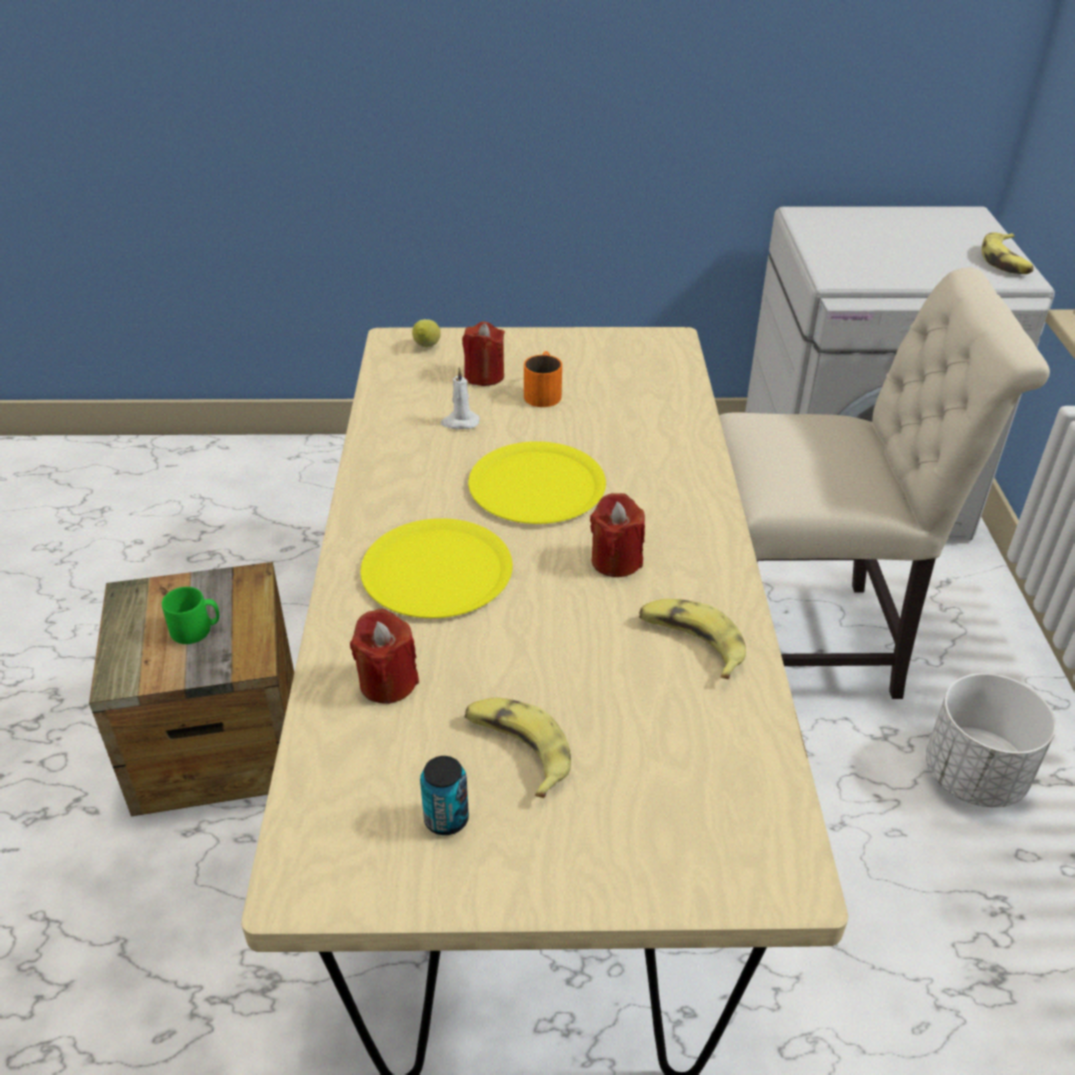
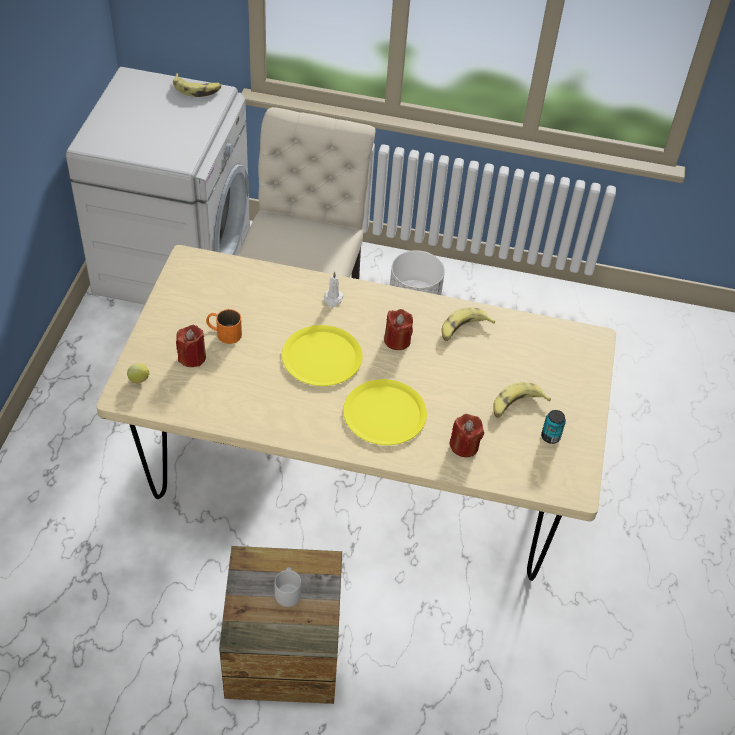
camera: 80 degrees left, 10 degrees up
(196, 630) = (288, 592): green mug -> grey mug
(460, 422) = (243, 379): white candle -> white candle (333, 299)

